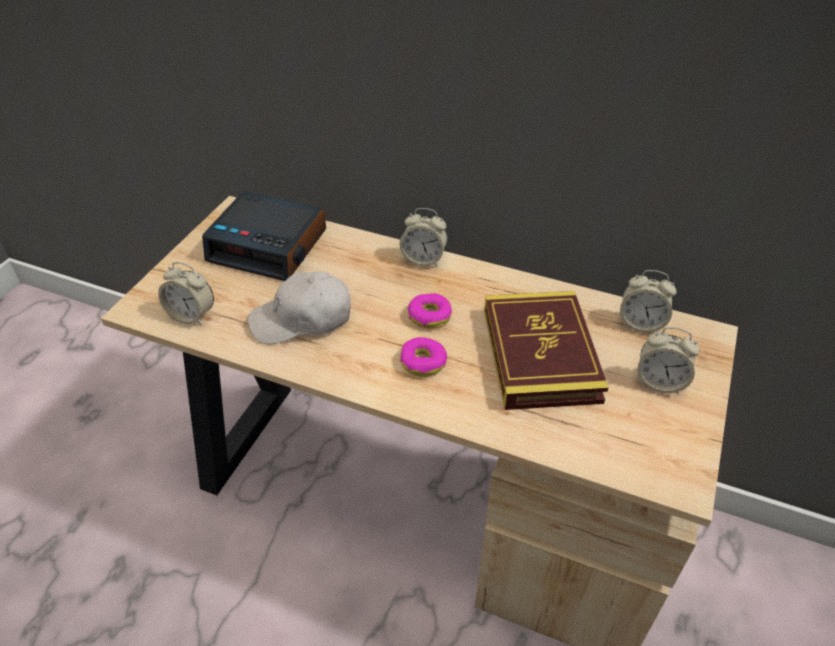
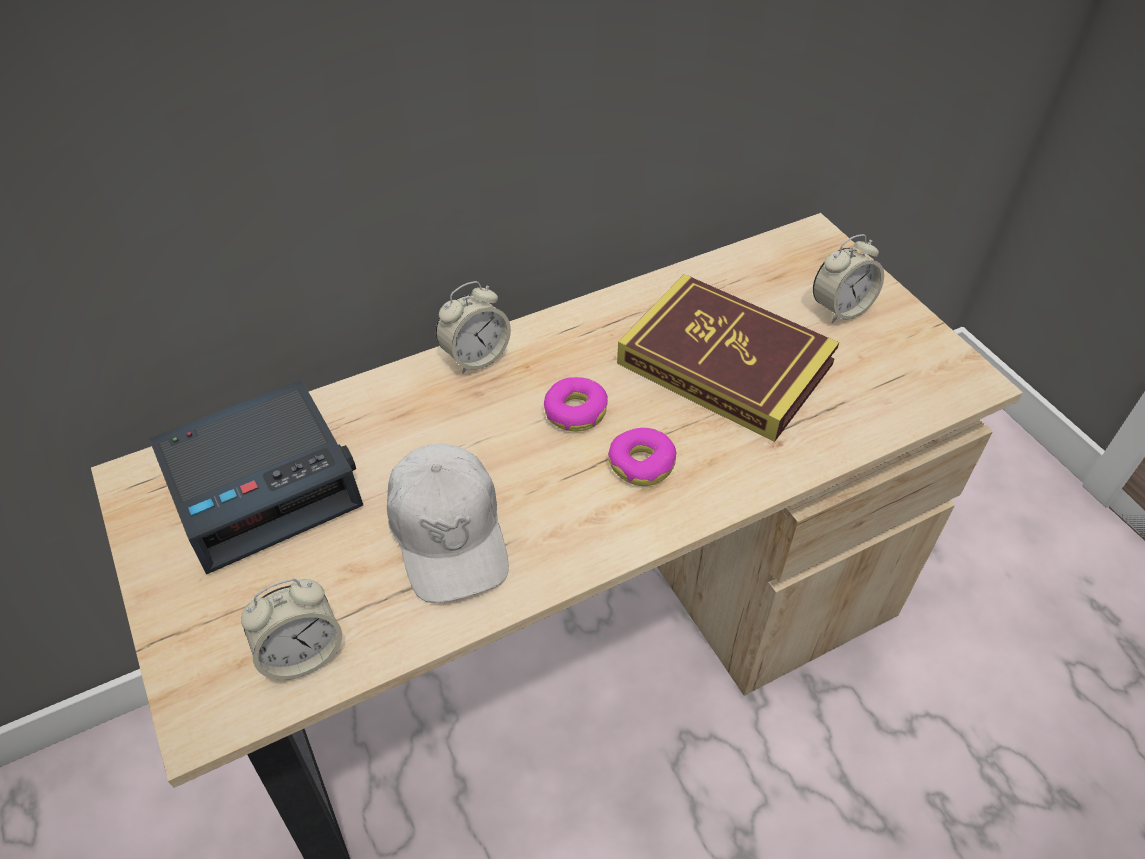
camera: 50 degrees left, 5 degrees up
(302, 319) = (449, 532): white cap -> white cap turned 45 degrees counterclockwise
(640, 323) = (755, 266): alarm clock -> none

